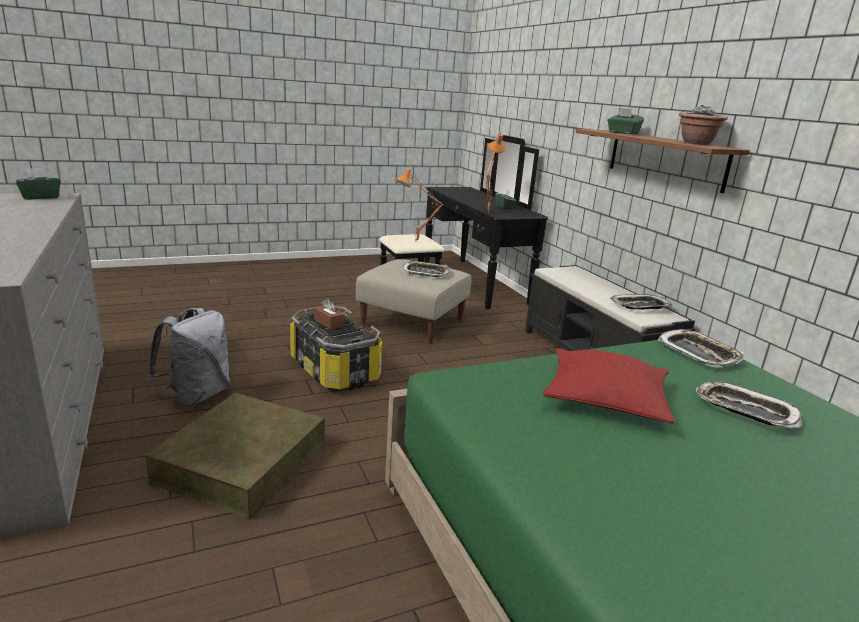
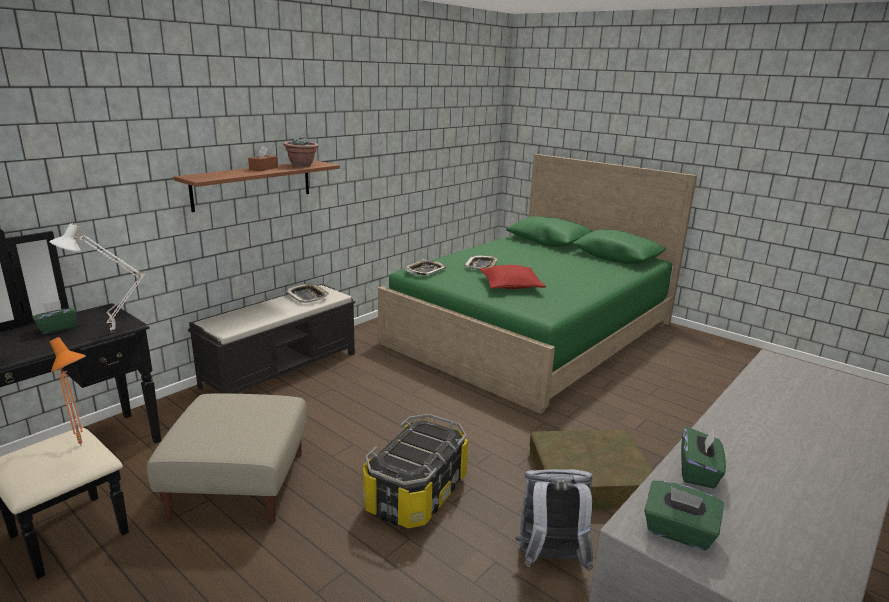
camera: 115 degrees left, 0 degrees up
(329, 323) = (414, 453): brown tissue box -> brown tissue box (263, 168)
(426, 272) = (234, 413): tray -> none
(486, 212) = (111, 333): orange table lamp -> white table lamp
(622, 133) = (227, 173): green tissue box -> green tissue box (698, 472)

